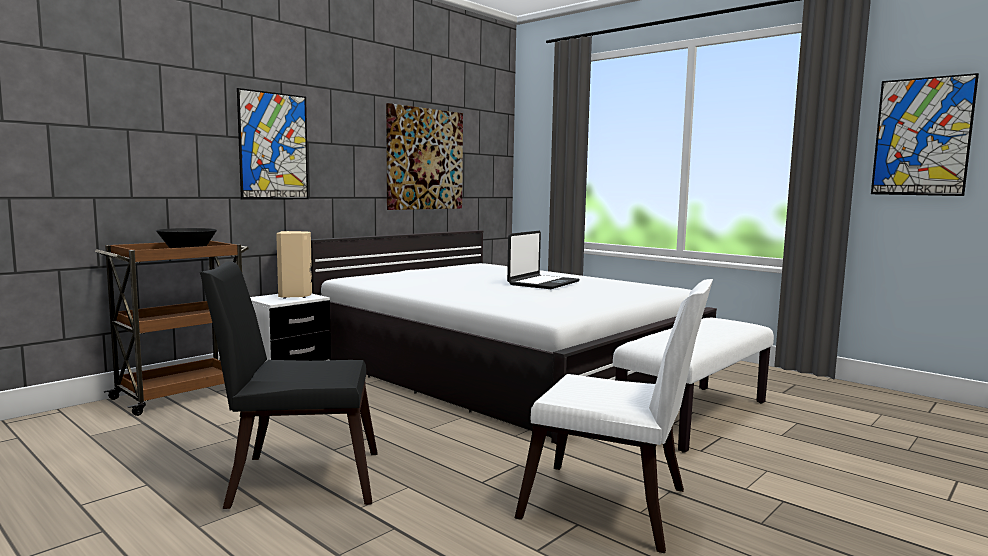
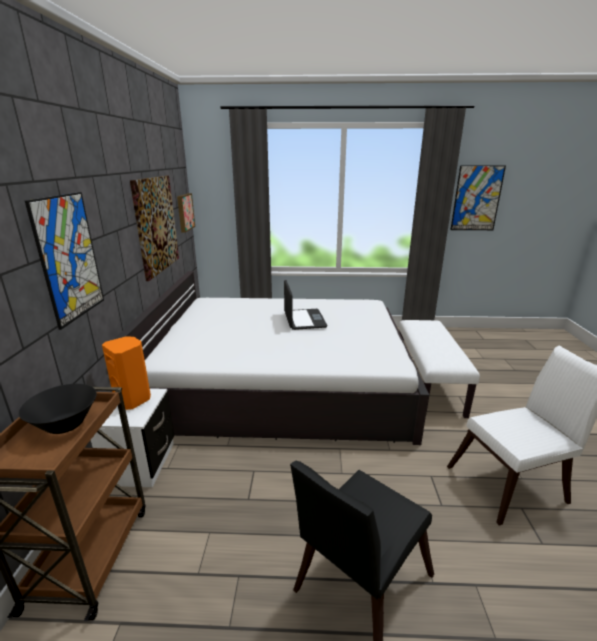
camera: 40 degrees left, 15 degrees up
(295, 296) = (134, 399): beige speaker -> orange speaker
(493, 163) = (184, 212): none -> picture

